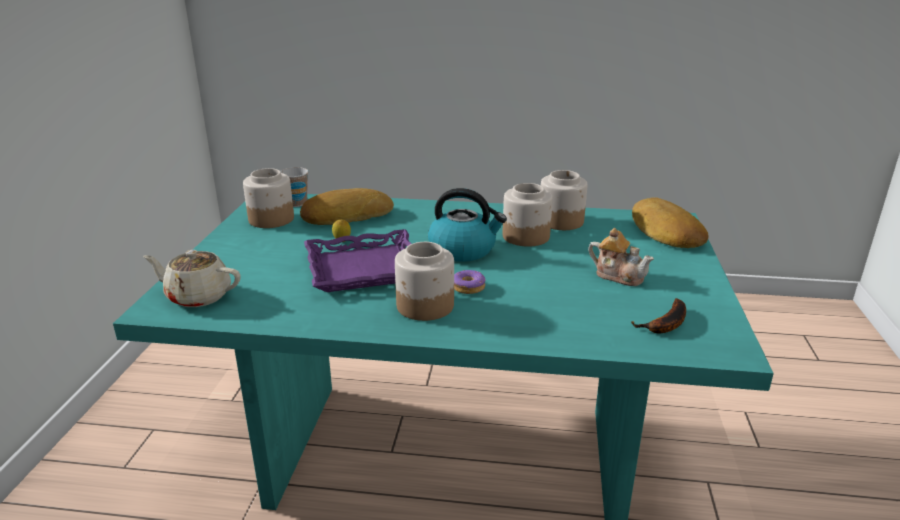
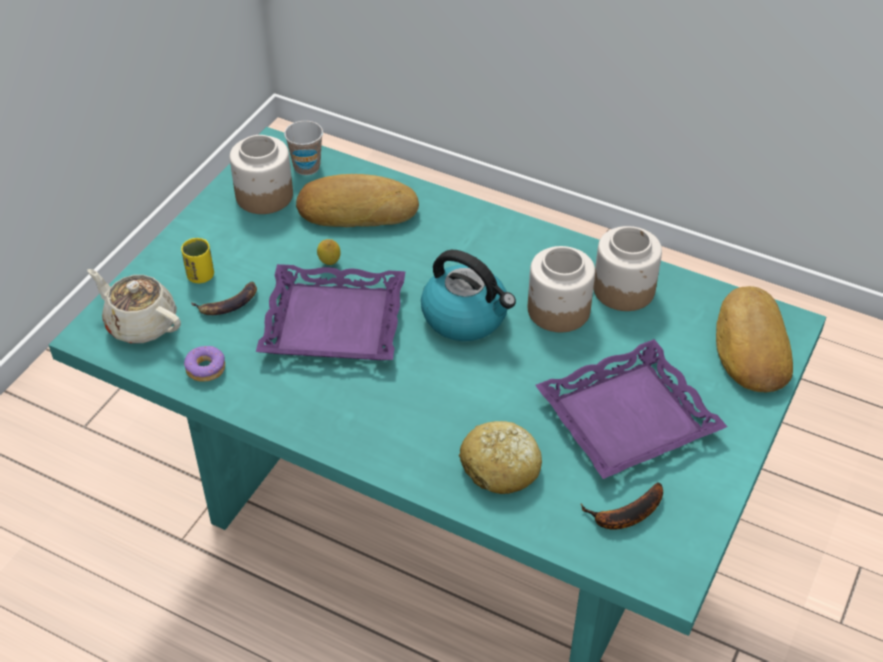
camera: 20 degrees right, 20 degrees up
(239, 263) = (200, 276): none -> yellow cup
(270, 273) = (228, 303): none -> banana
(425, 306) = (371, 408): jar -> none
(468, 287) = (436, 389): donut -> donut (206, 368)
(551, 318) = (500, 467): none -> bread
(618, 275) = (627, 416): teapot -> purple tray

